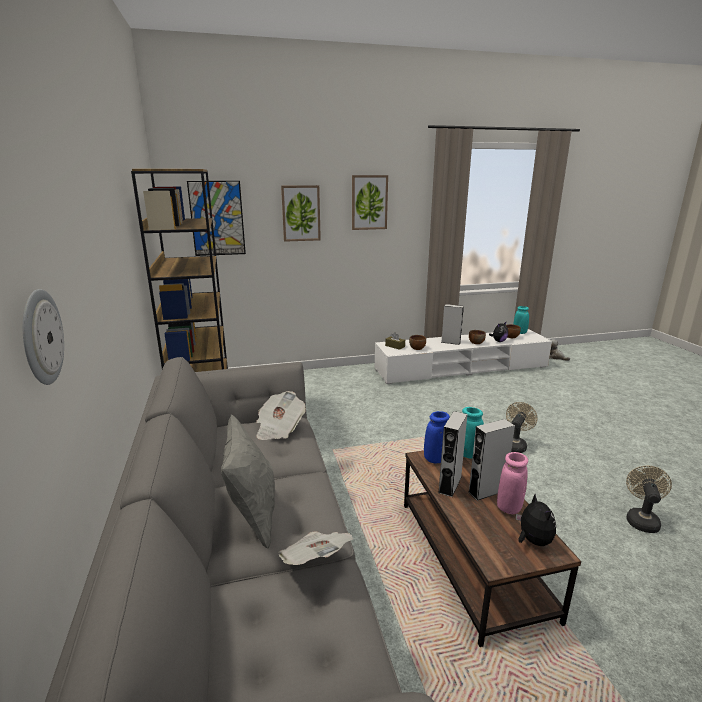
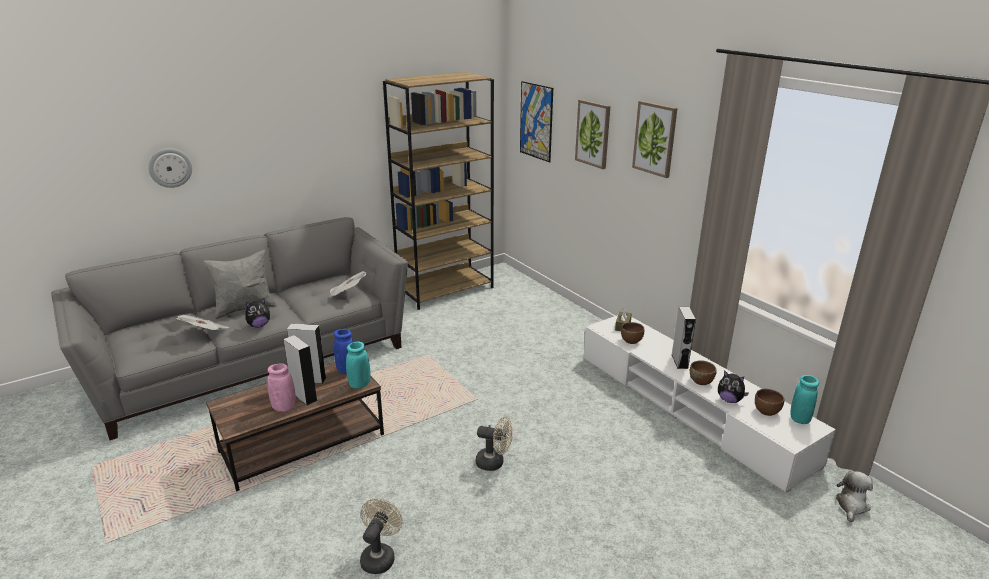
camera: 70 degrees right, 5 degrees up
(532, 541) = (245, 418): plush toy -> plush toy (259, 325)
(641, 519) = (380, 556): beige fan -> beige fan turned 75 degrees counterclockwise

